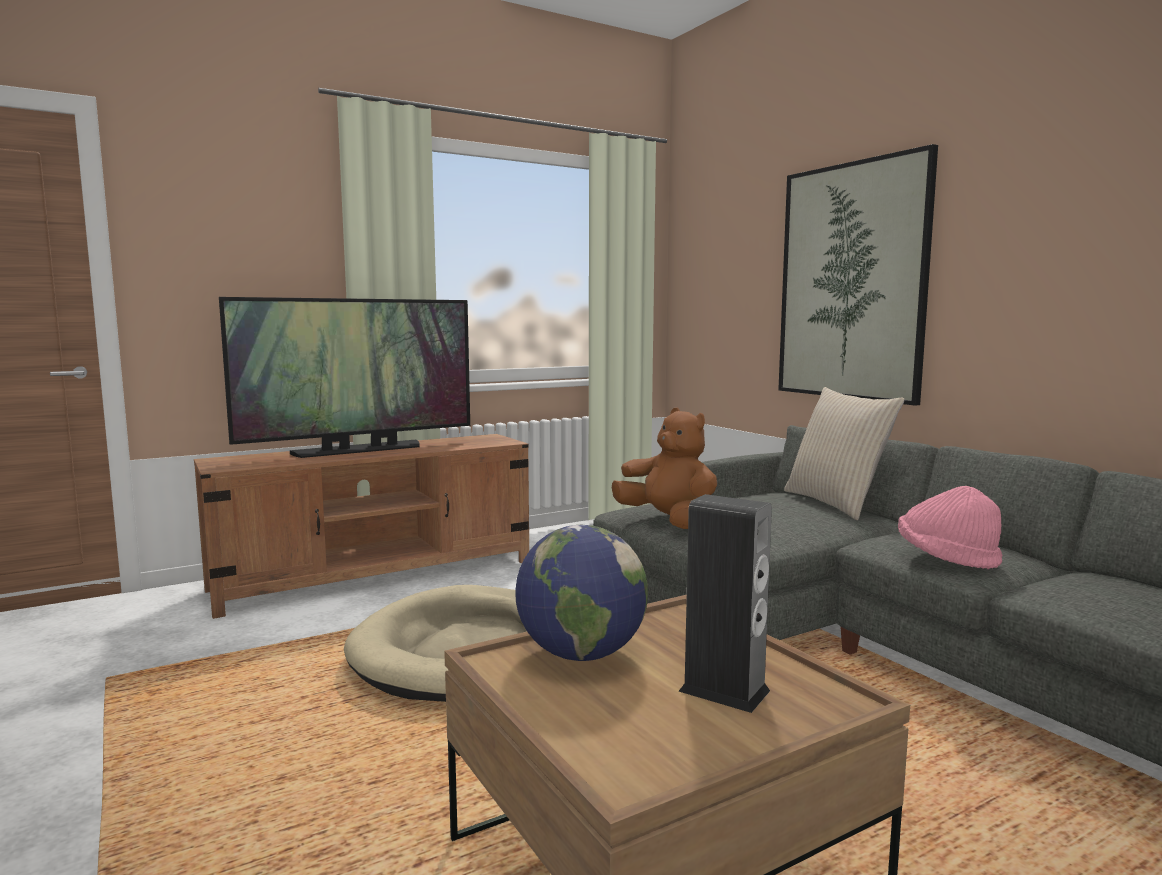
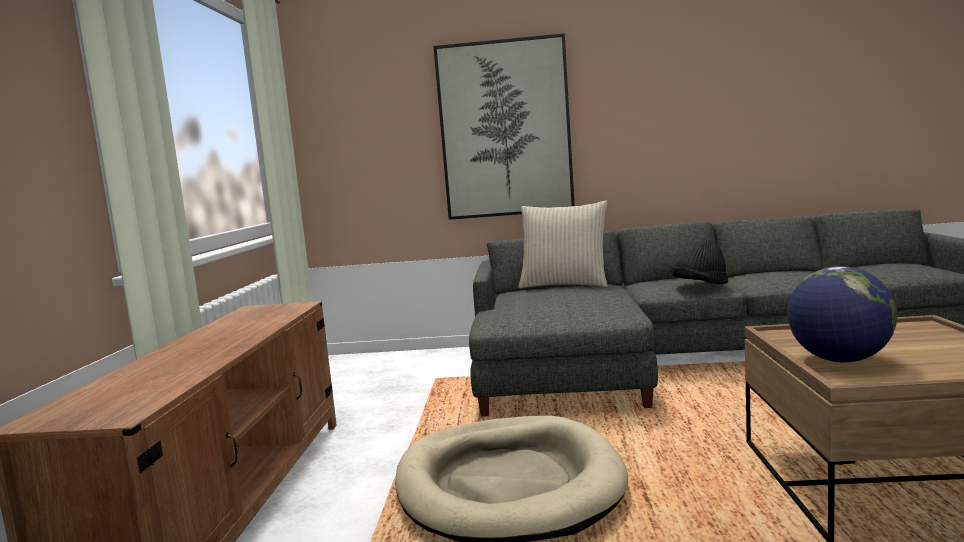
camera: 55 degrees left, 0 degrees up
(359, 450) = (192, 350): television -> none
(668, 521) = (548, 317): brown plush toy -> none
(724, 691) = (907, 340): speaker -> none
(946, 559) = (700, 286): pink hat -> black hat

